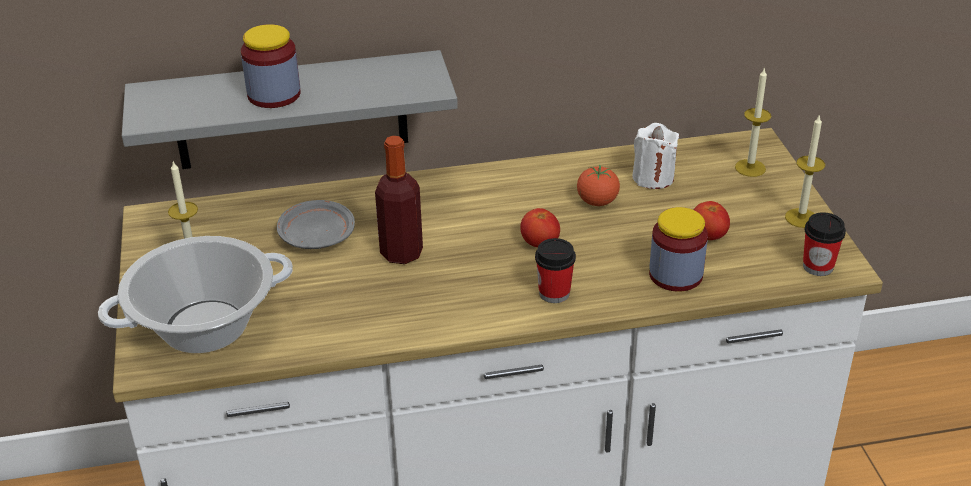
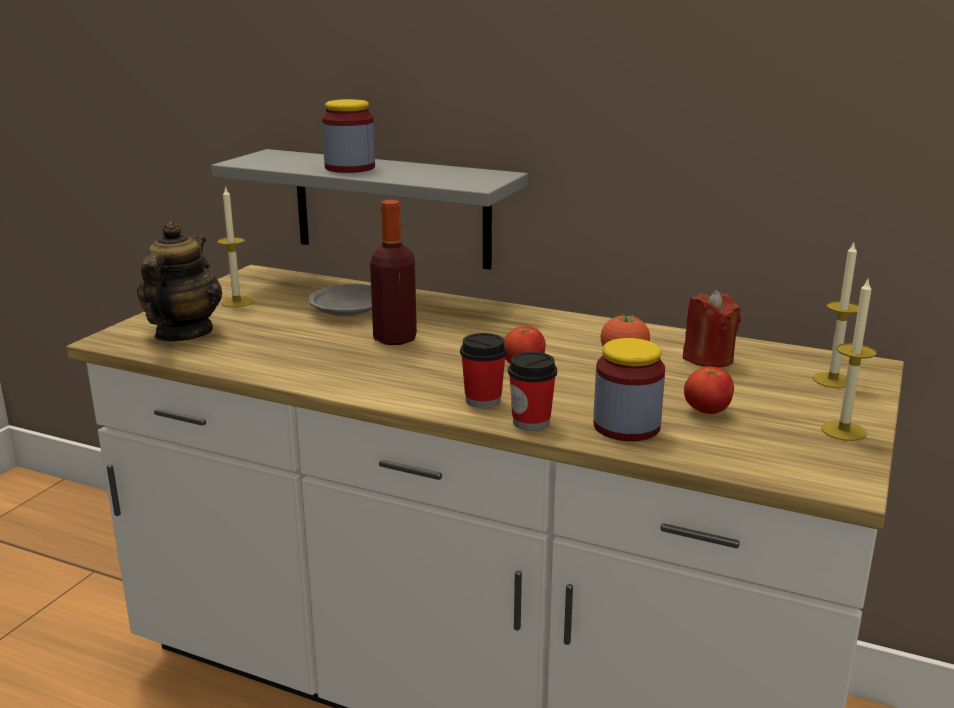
camera: 35 degrees right, 15 degrees down
(205, 327) = (183, 333): cooking pot -> teapot
(653, 178) = (708, 358): white candle -> red candle
(818, 266) = (810, 472): cup -> cup (531, 422)

